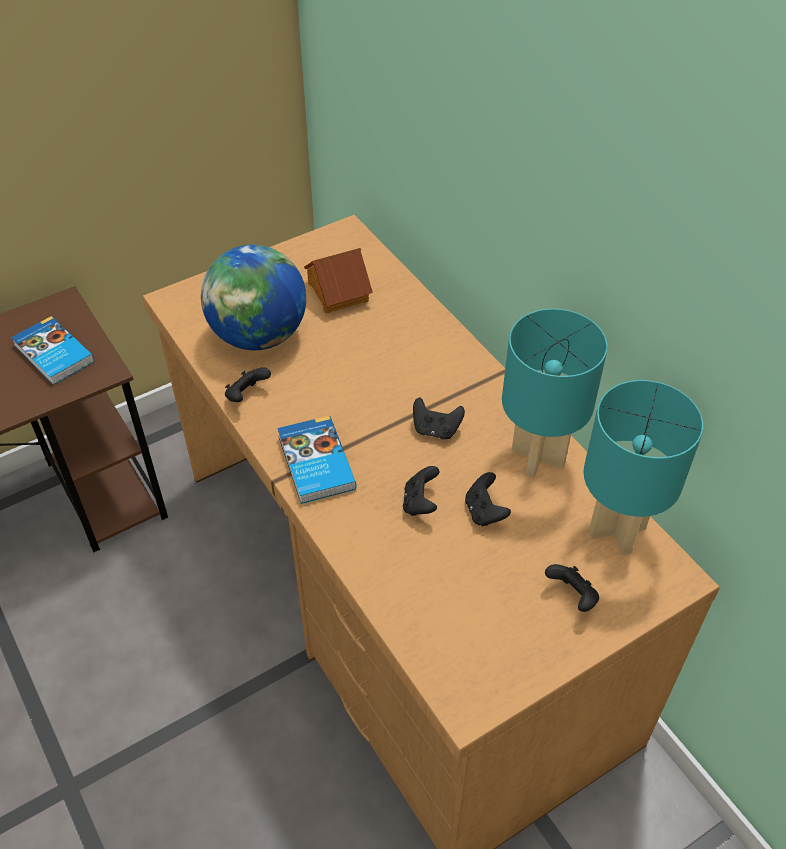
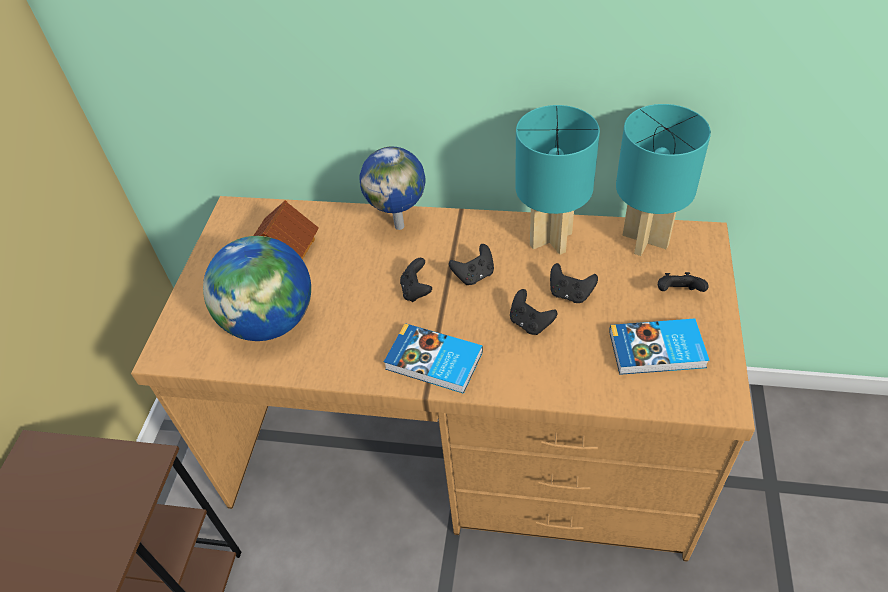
camera: 45 degrees left, 0 degrees up
(53, 354) = (80, 493): book -> book (657, 351)
(247, 396) = (322, 365): black game controller -> black game controller (416, 291)
(441, 343) = (400, 225): none -> globe

